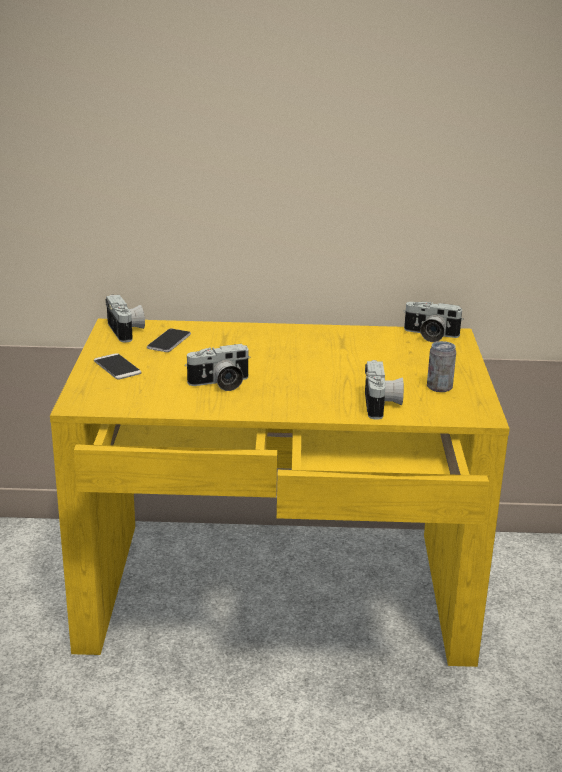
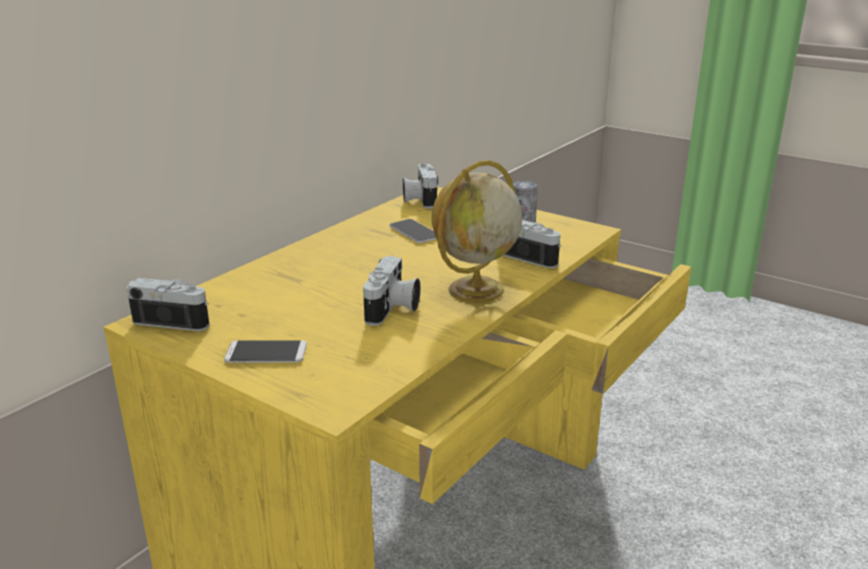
camera: 55 degrees left, 0 degrees up
(169, 341) = (246, 305): phone -> phone (414, 232)
(288, 401) = (475, 290): none -> globe
(430, 335) = (419, 199): camera -> camera turned 120 degrees clockwise

